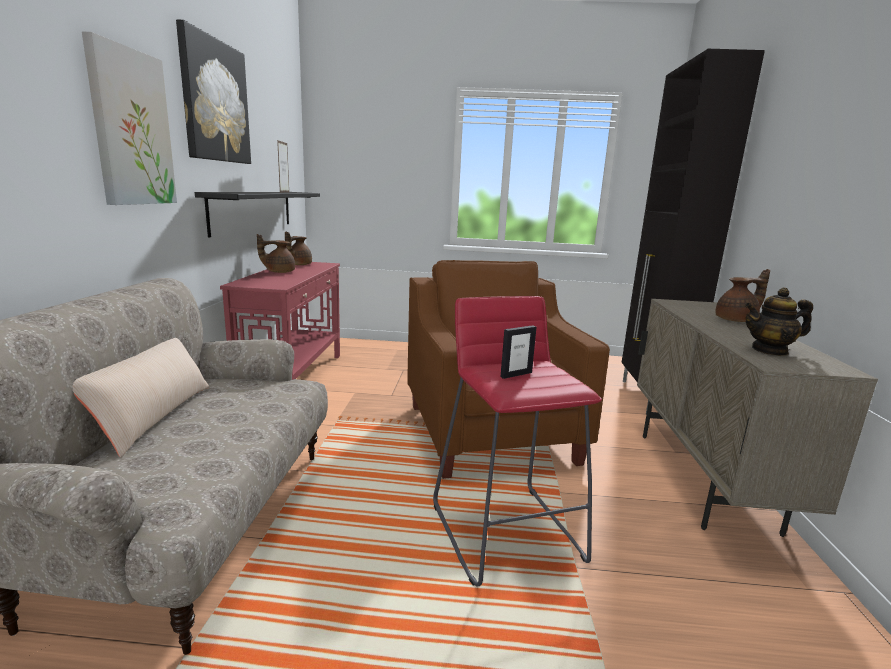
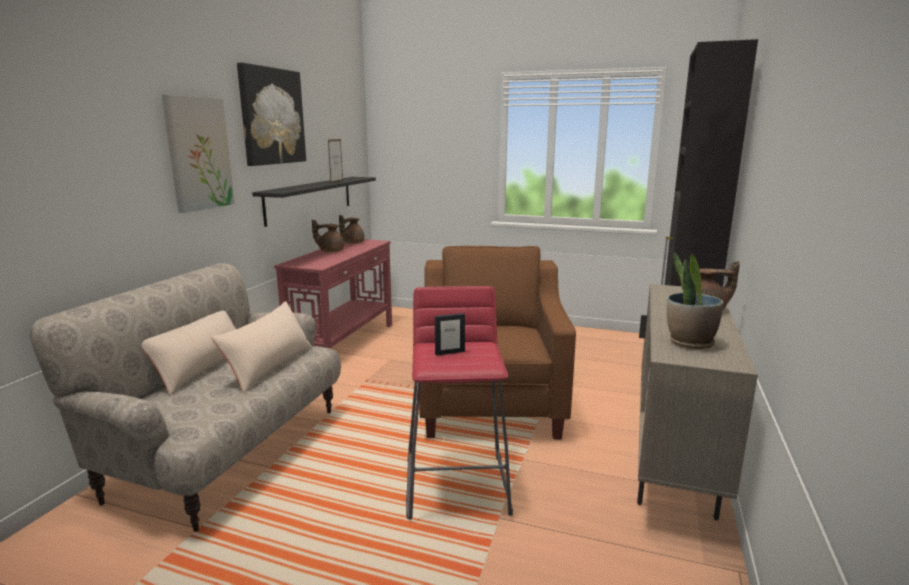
camera: 15 degrees right, 0 degrees up
(250, 407) = (269, 366): none -> beige pillow
(770, 350) = (689, 342): teapot -> potted plant

